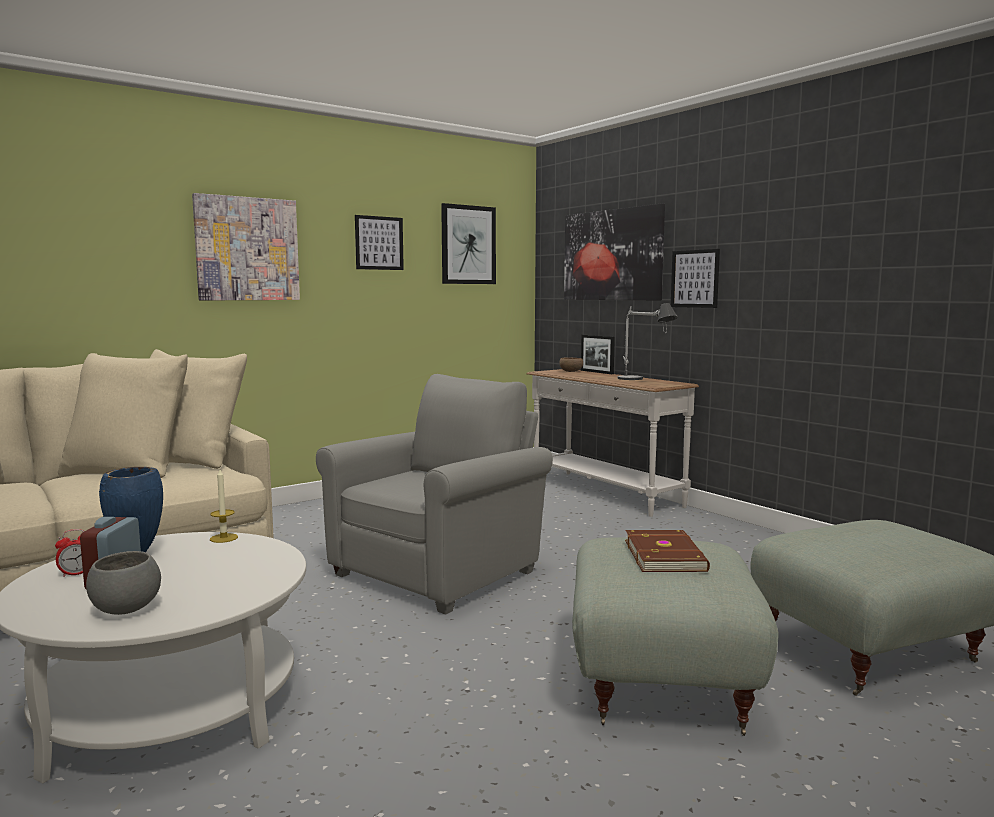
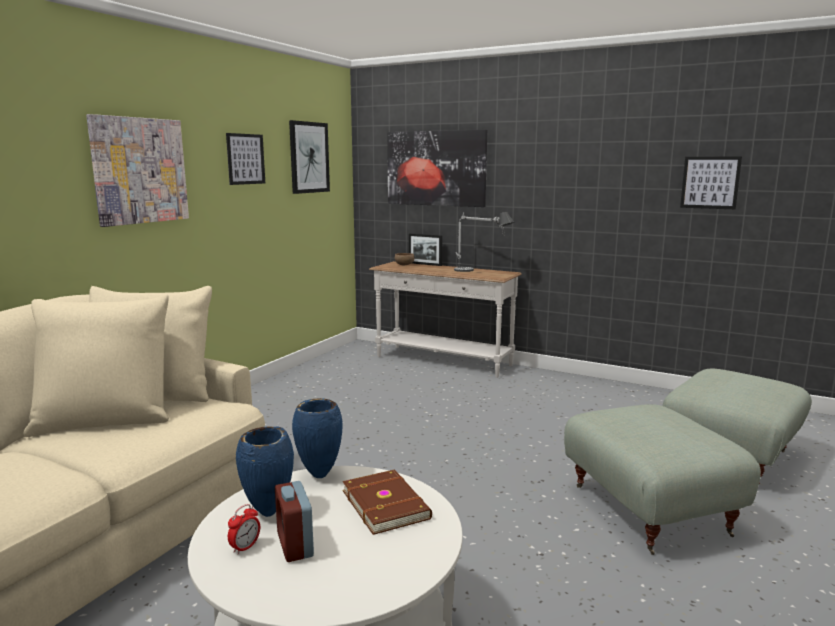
camera: 25 degrees left, 5 degrees up
(125, 610) = (359, 573): grey bowl -> none
(224, 538) = (318, 475): candle -> blue vase
(441, 571) = (403, 455): grey armchair -> none
(666, 555) = (652, 422): brown book -> brown book (386, 504)
(695, 278) = (516, 191): picture -> picture (710, 182)

